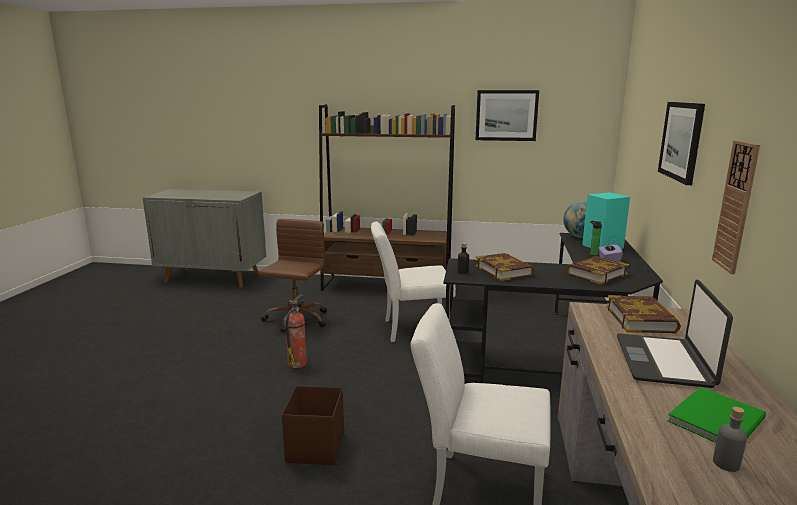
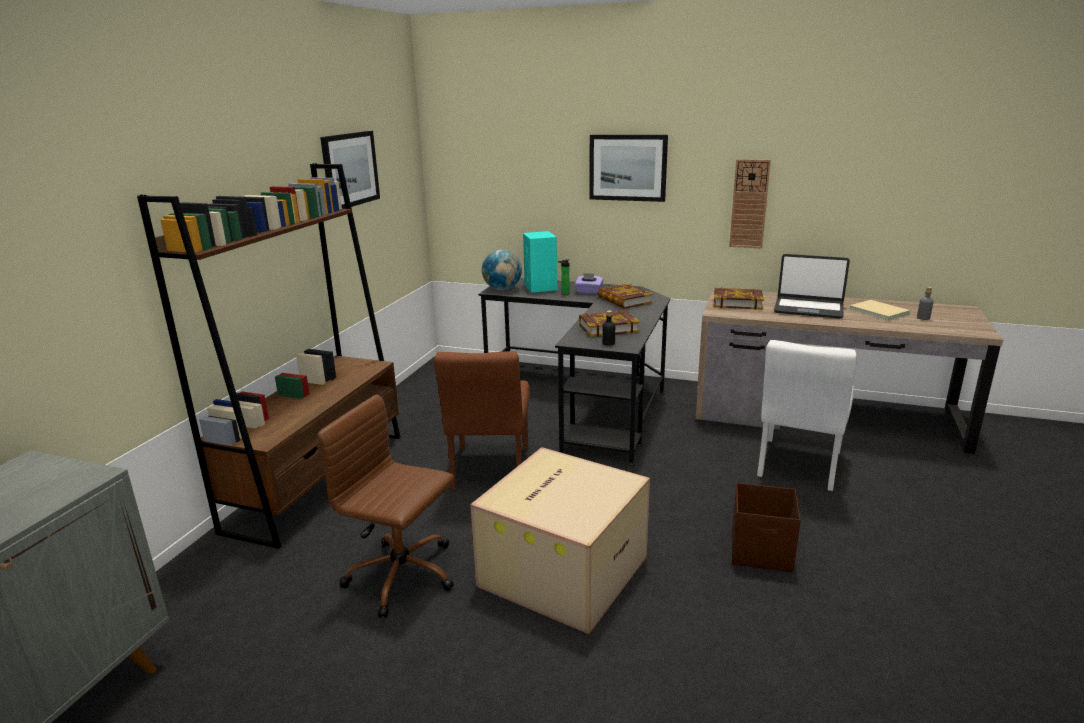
camera: 80 degrees left, 5 degrees up
(298, 363) = (562, 569): fire extinguisher -> cardboard box
(411, 329) = (489, 472): white chair -> brown chair
(719, 420) = (878, 311): green book -> beige book

